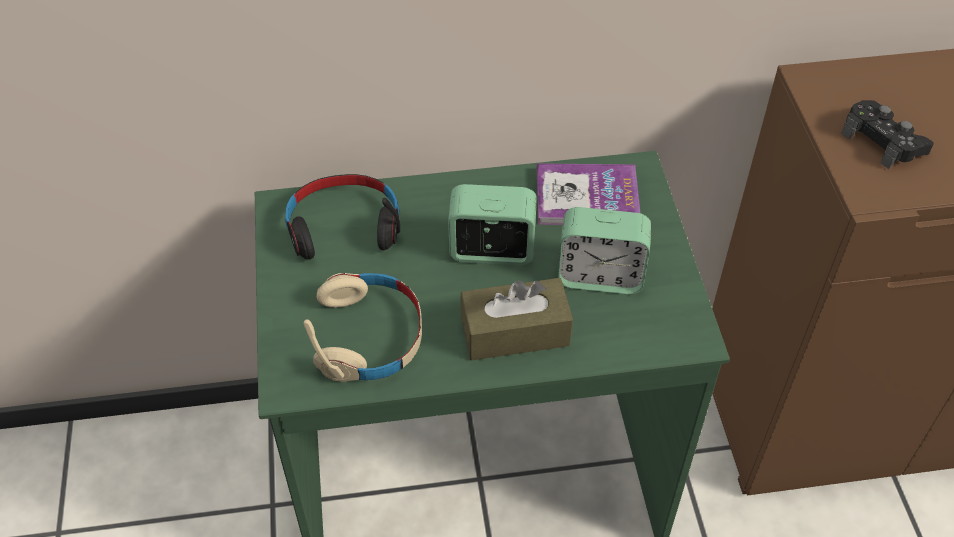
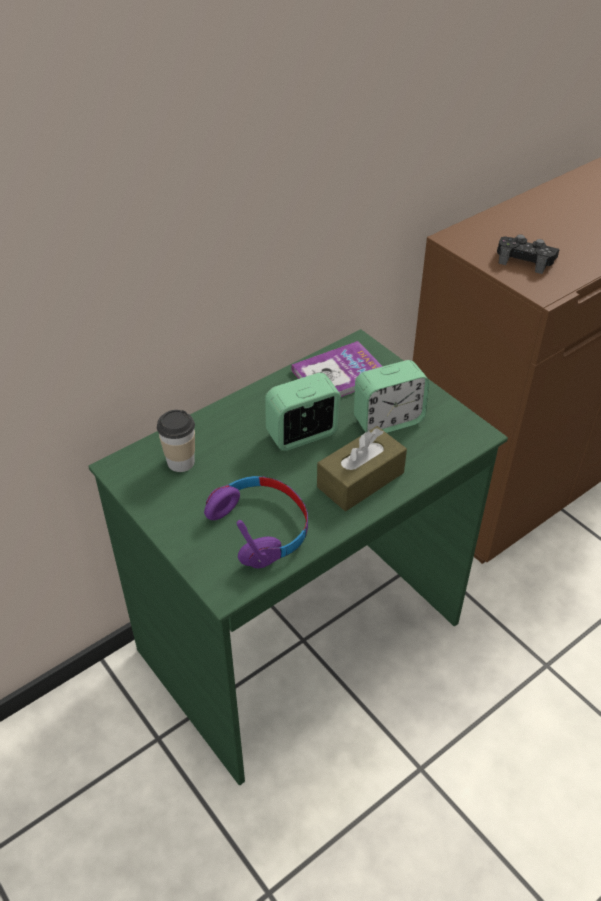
camera: 30 degrees left, 5 degrees down
(344, 227) = (180, 462): black headphones -> cup
(369, 336) = (260, 528): beige headphones -> purple headphones

